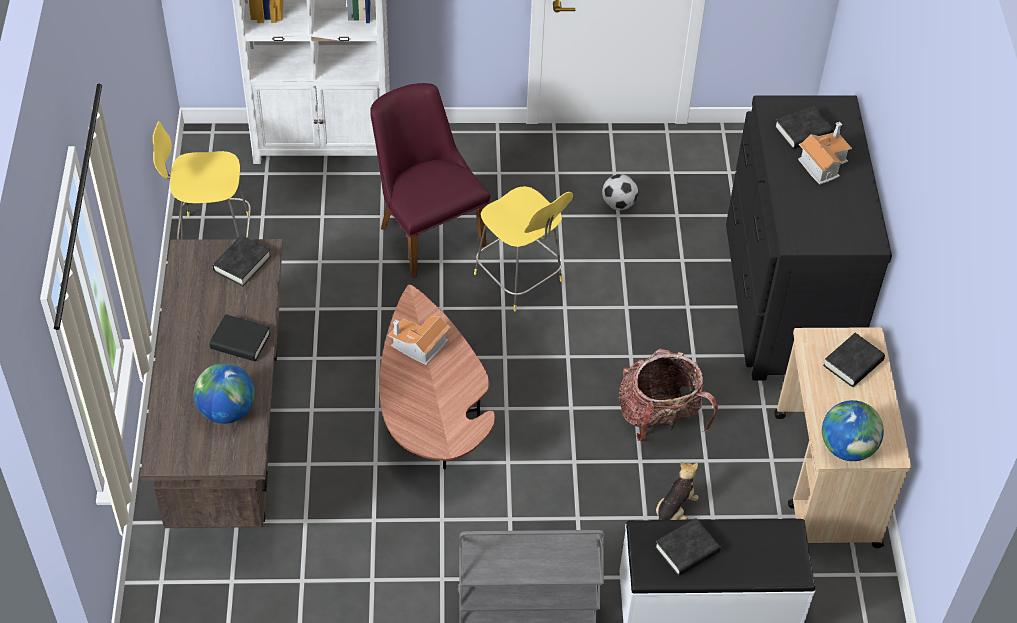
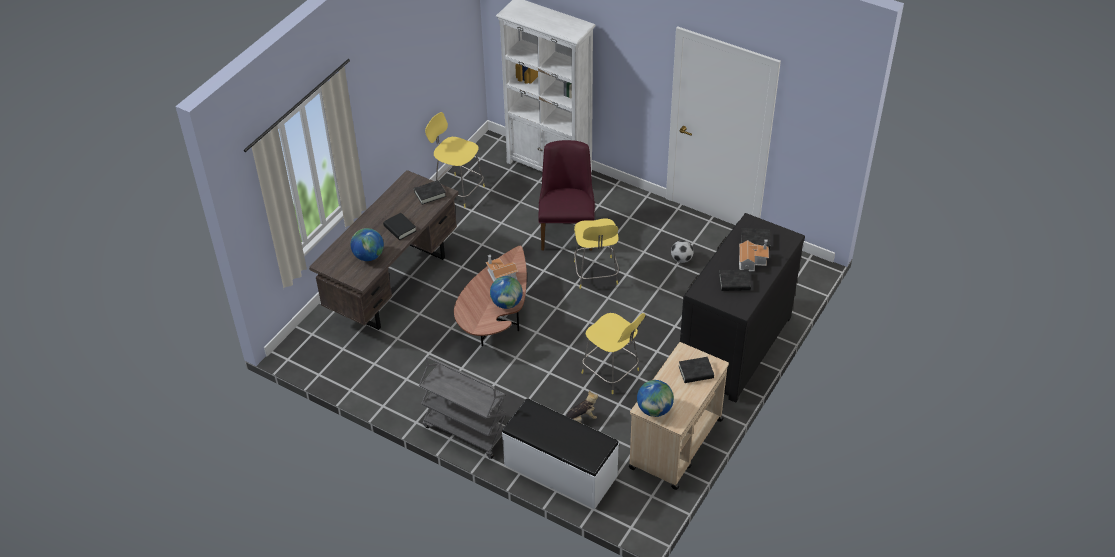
camera: 35 degrees right, 5 degrees down
(463, 385) = (507, 303): none -> globe
(659, 418) = (612, 373): backpack -> yellow stool
(687, 550) = (544, 425): black book -> black book (734, 283)

